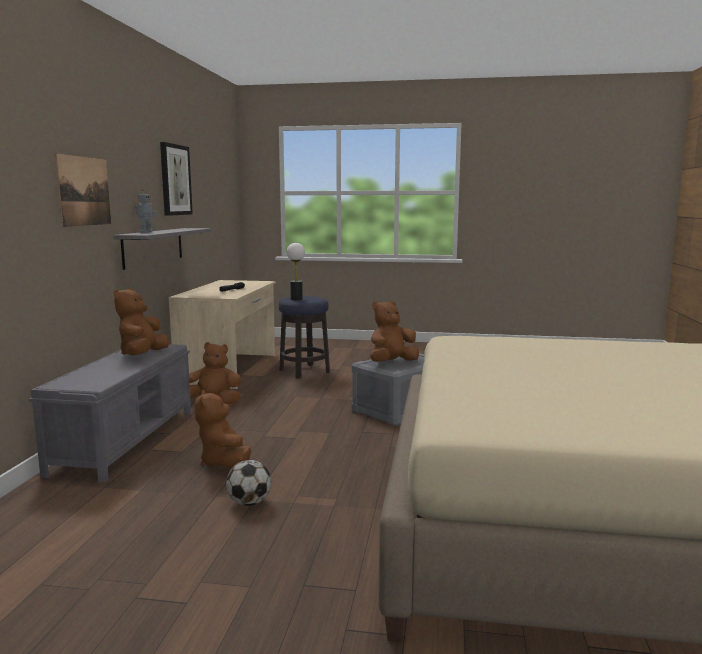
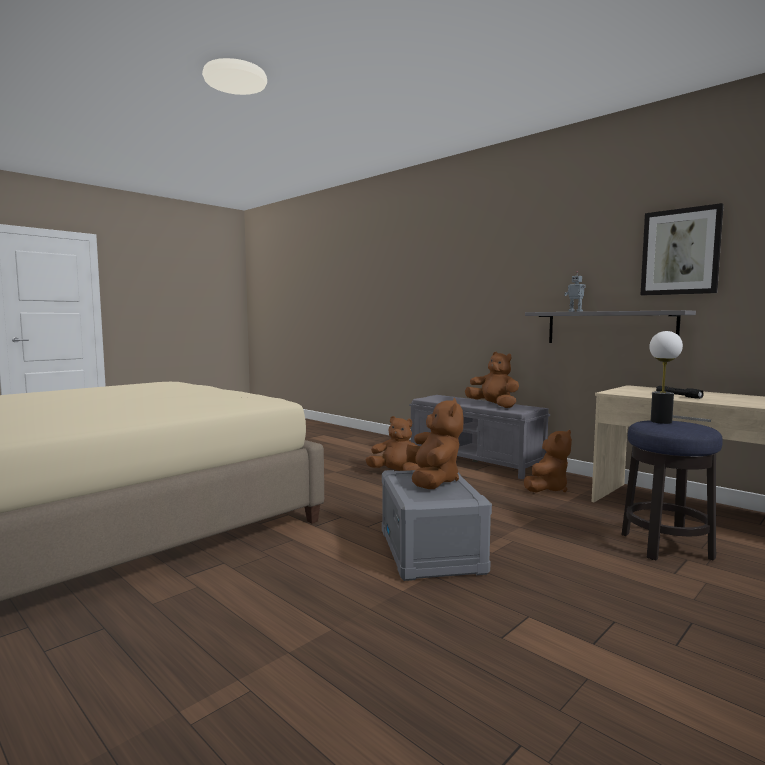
camera: 125 degrees right, 5 degrees down
(84, 191) = (510, 279): picture -> none
(249, 503) = (333, 470): football -> none

